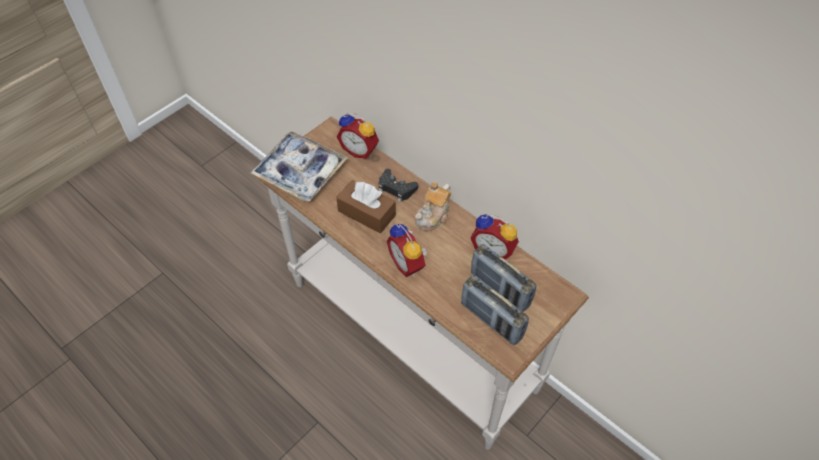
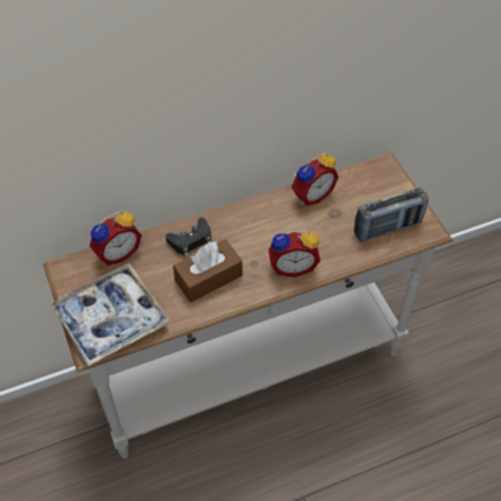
camera: 65 degrees left, 0 degrees up
(433, 216) = (245, 224): teapot -> none
(500, 289) = (357, 208): radio -> none

